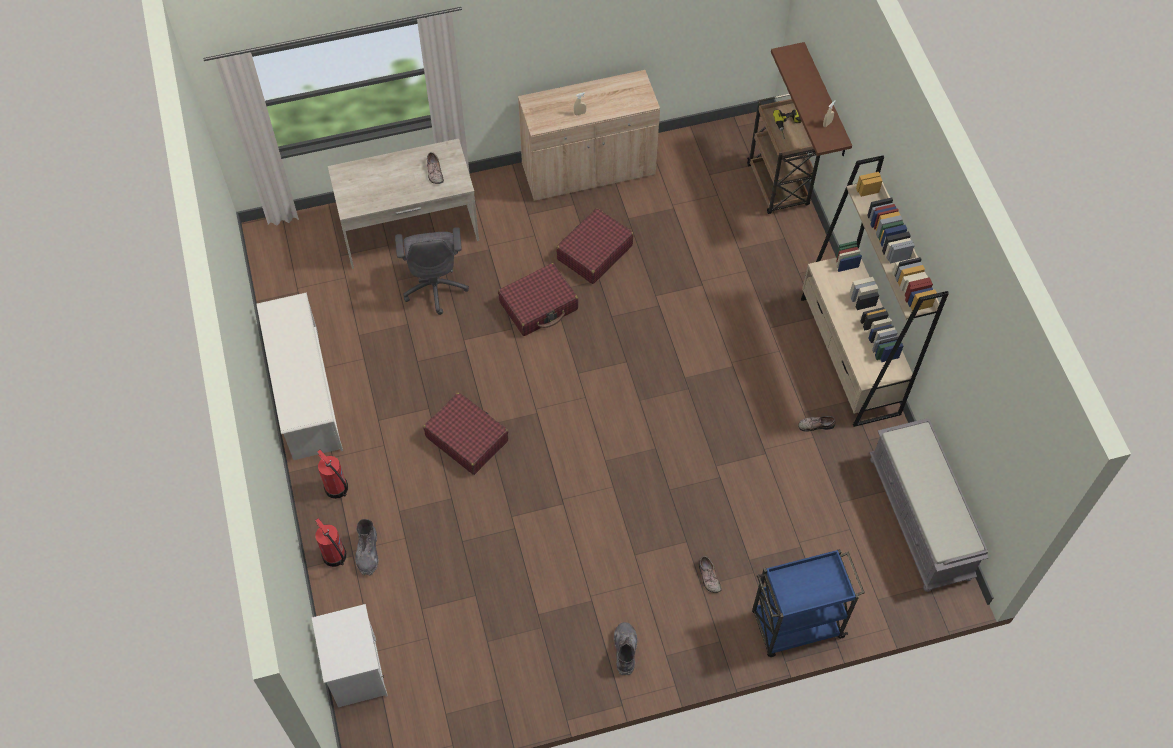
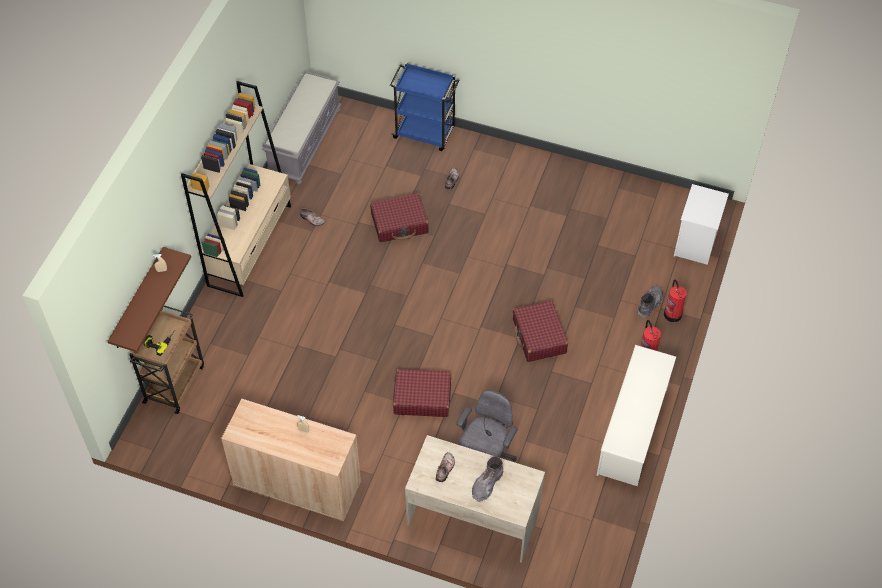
camera: 145 degrees left, 5 degrees down
(594, 252) = (350, 413): red suitcase -> red suitcase (399, 223)
(625, 650) = (530, 172): grey boot -> grey boot (487, 484)

